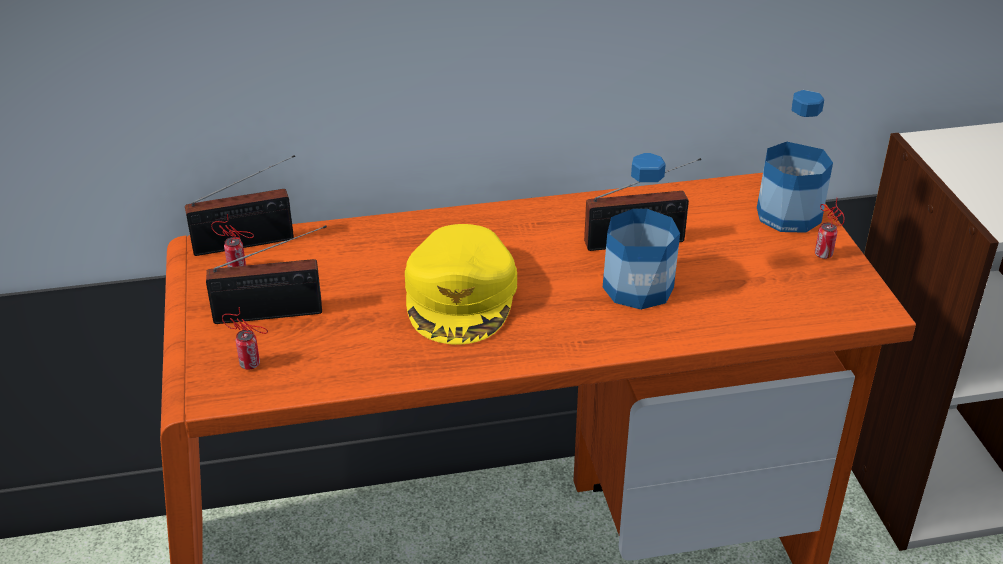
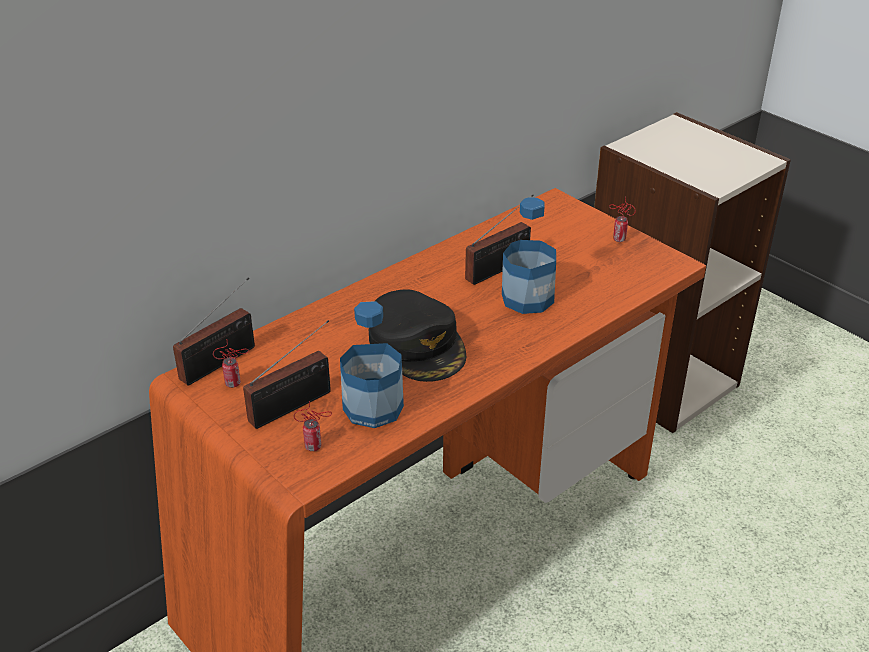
camera: 30 degrees left, 0 degrees up
(461, 296) = (417, 344): yellow cap -> black cap
(788, 215) = (576, 220): bottle -> bottle (373, 407)

